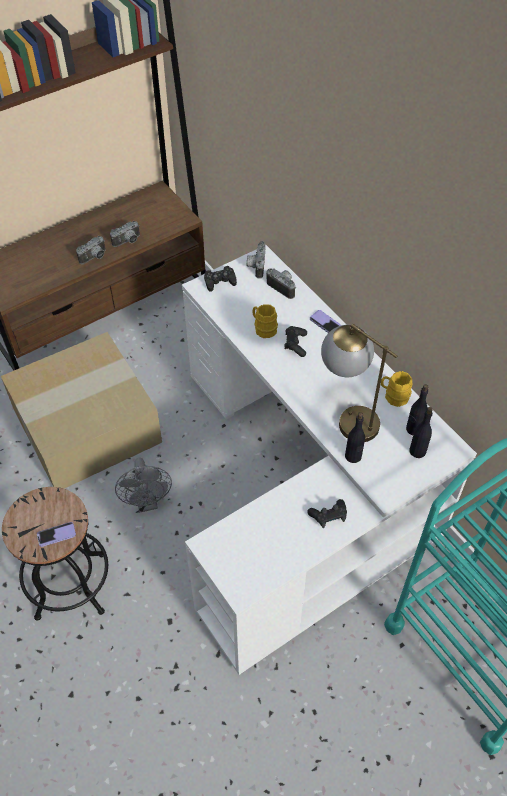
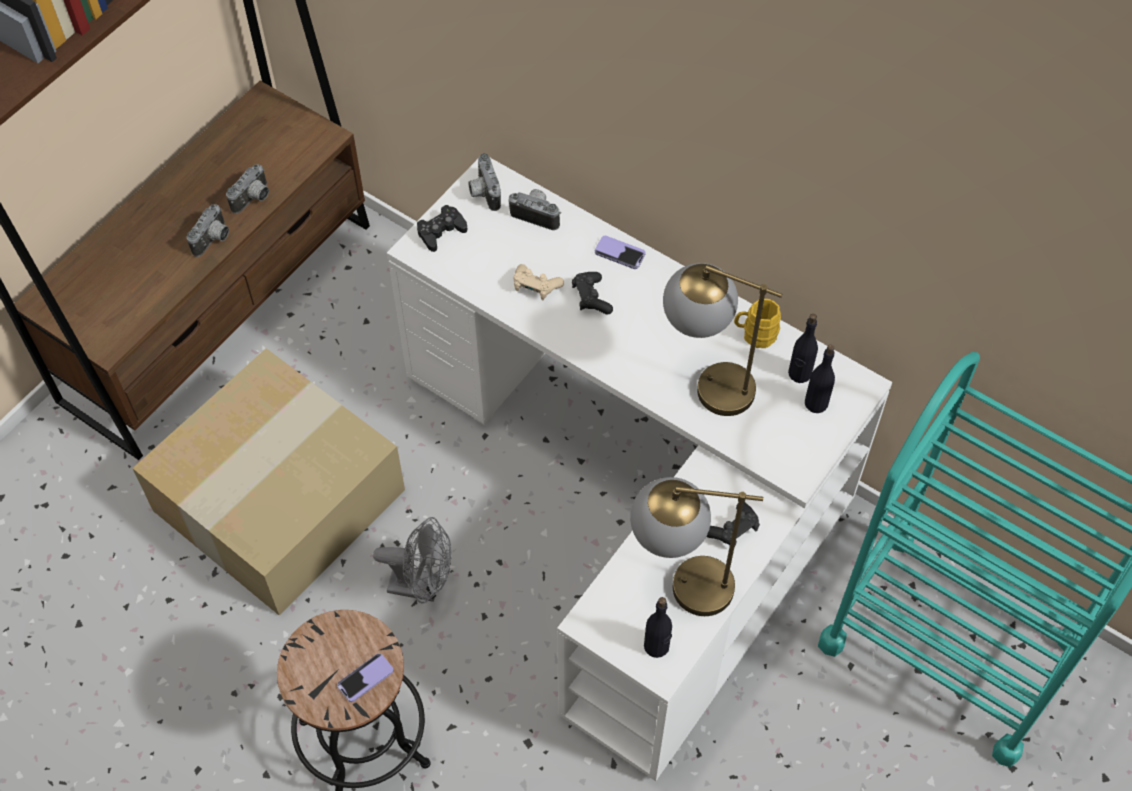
camera: 20 degrees left, 5 degrees up
(147, 502) = (422, 586): grey fan -> grey fan turned 45 degrees counterclockwise
(263, 328) = (536, 287): yellow mug -> beige game controller
(277, 541) = (679, 586): none -> table lamp
(353, 456) = (735, 437): black bottle -> black bottle (656, 646)

